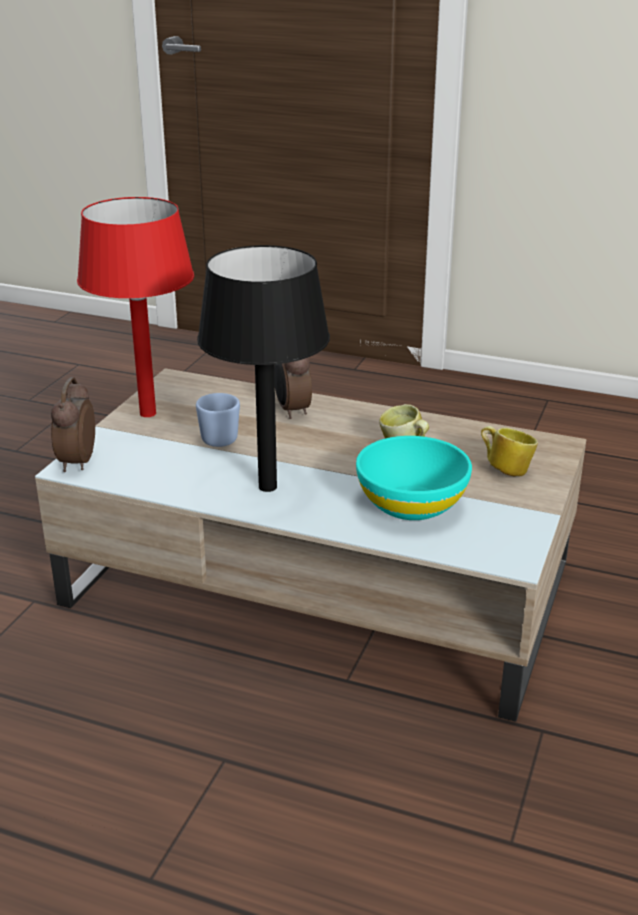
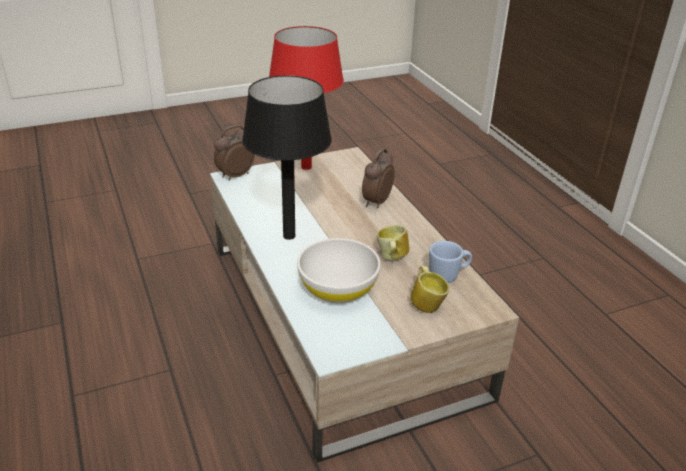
camera: 45 degrees right, 5 degrees up
(223, 437) = (316, 198): blue mug -> blue mug (448, 276)
(411, 504) = (337, 289): turquoise bowl -> white bowl

